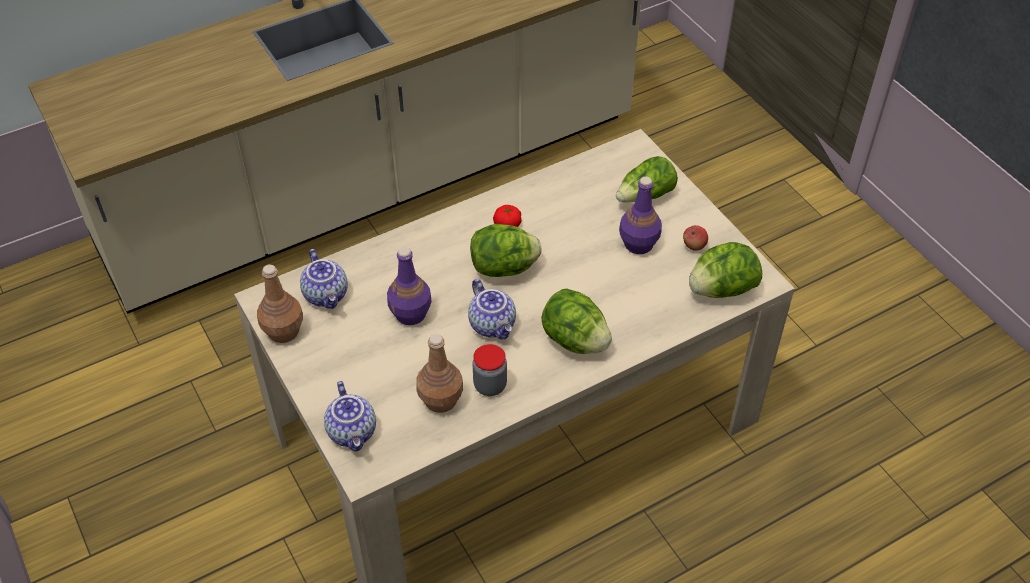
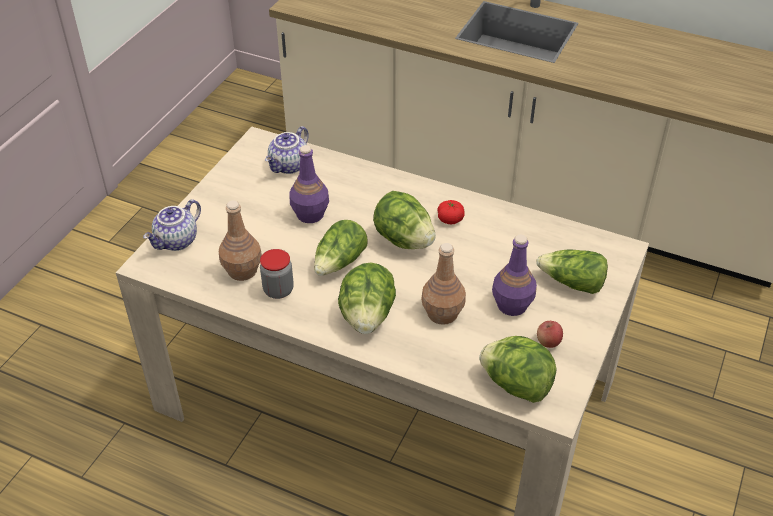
camera: 55 degrees right, 5 degrees down
(283, 331) = (238, 164): brown bottle -> brown bottle (442, 313)
(493, 325) = (340, 262): teapot -> lettuce

